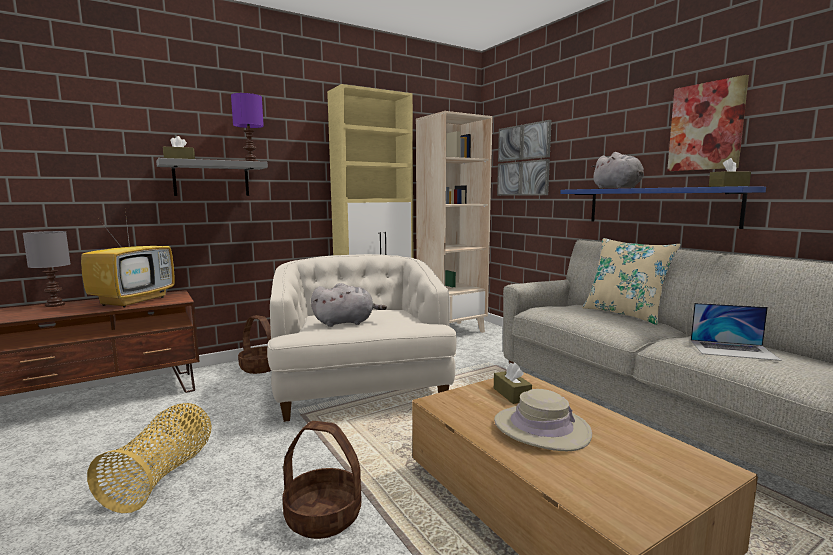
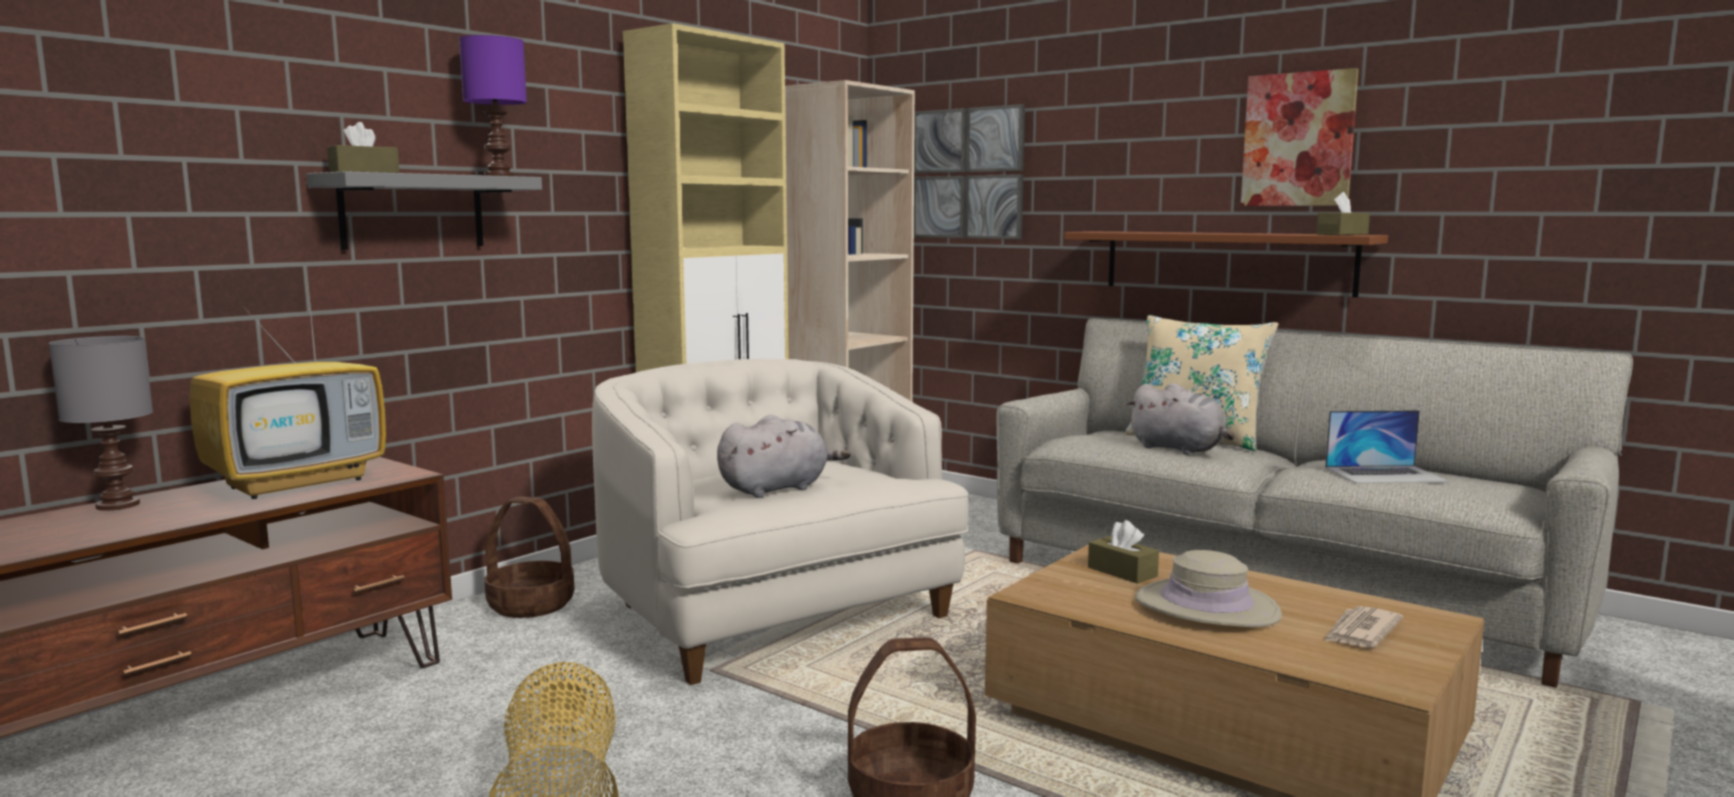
camera: 20 degrees left, 0 degrees up
(134, 301) = (299, 482): television -> television turned 45 degrees clockwise
(618, 188) = (1163, 232): grey plush toy -> grey plush toy (1180, 449)
(638, 468) = (1360, 632): none -> newspaper
(658, 206) = (1226, 262): blue shelf -> brown shelf

